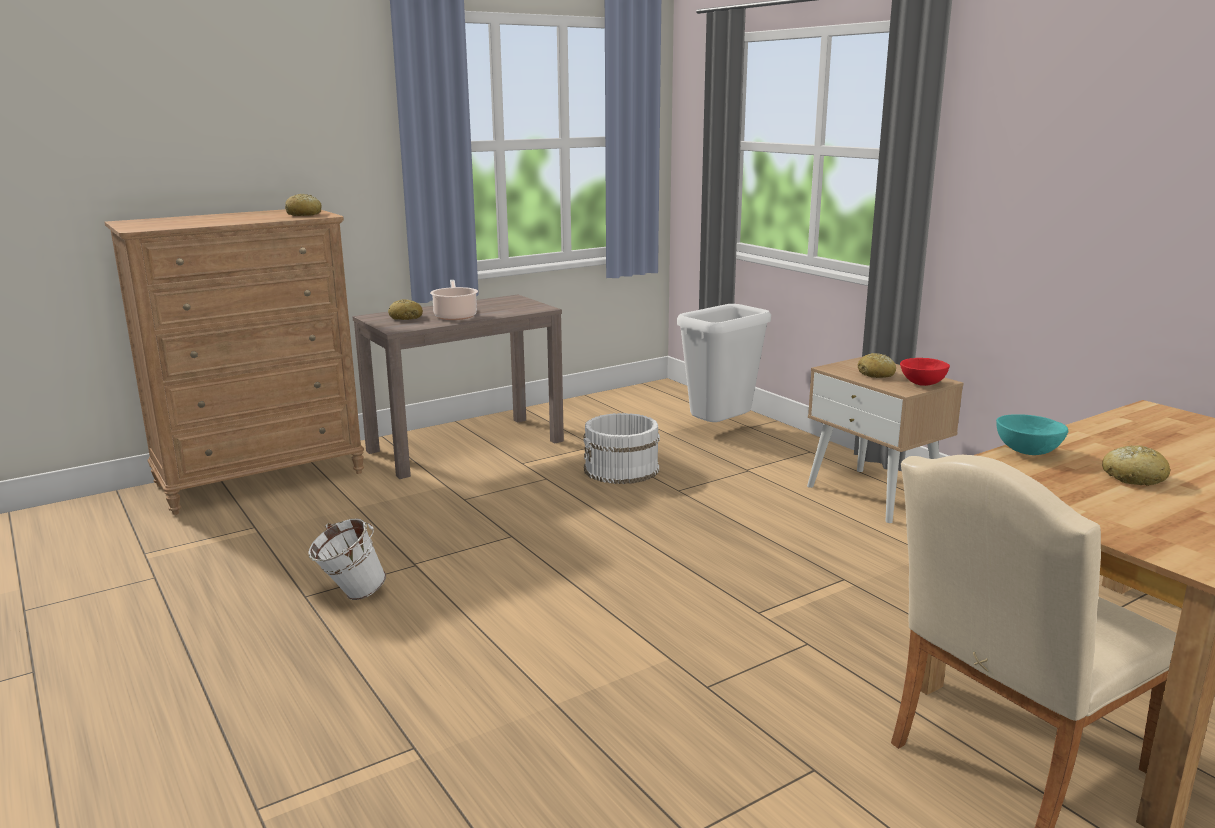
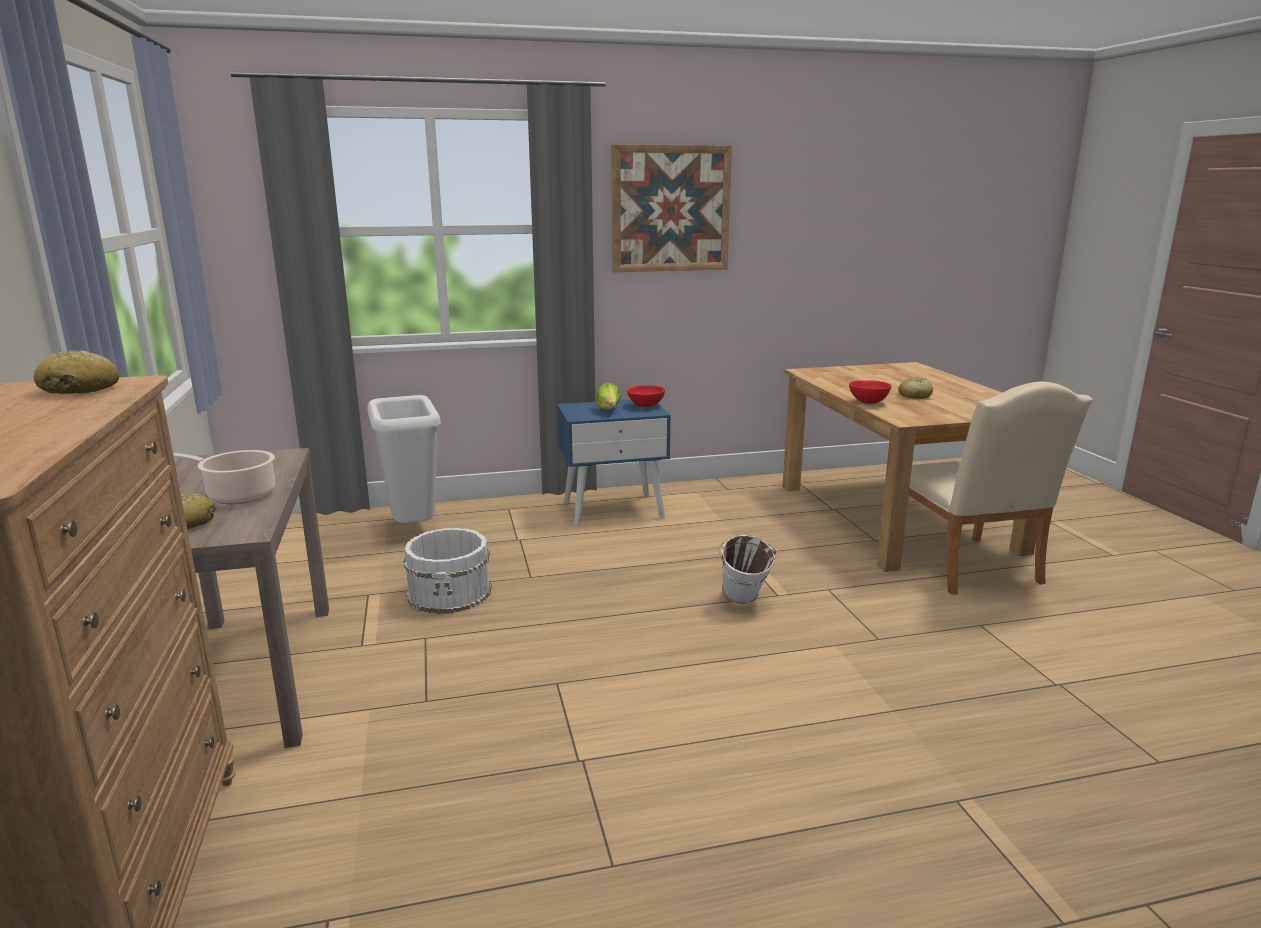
camera: 70 degrees left, 0 degrees up
(350, 595) = (632, 822): white bucket -> white bucket (743, 602)
(874, 494) = (614, 509): beige nightstand -> blue nightstand
(876, 374) = (609, 410): bread -> lettuce
(1027, 451) = (867, 402): turquoise bowl -> red bowl
(1051, 139) = (670, 209): none -> picture

